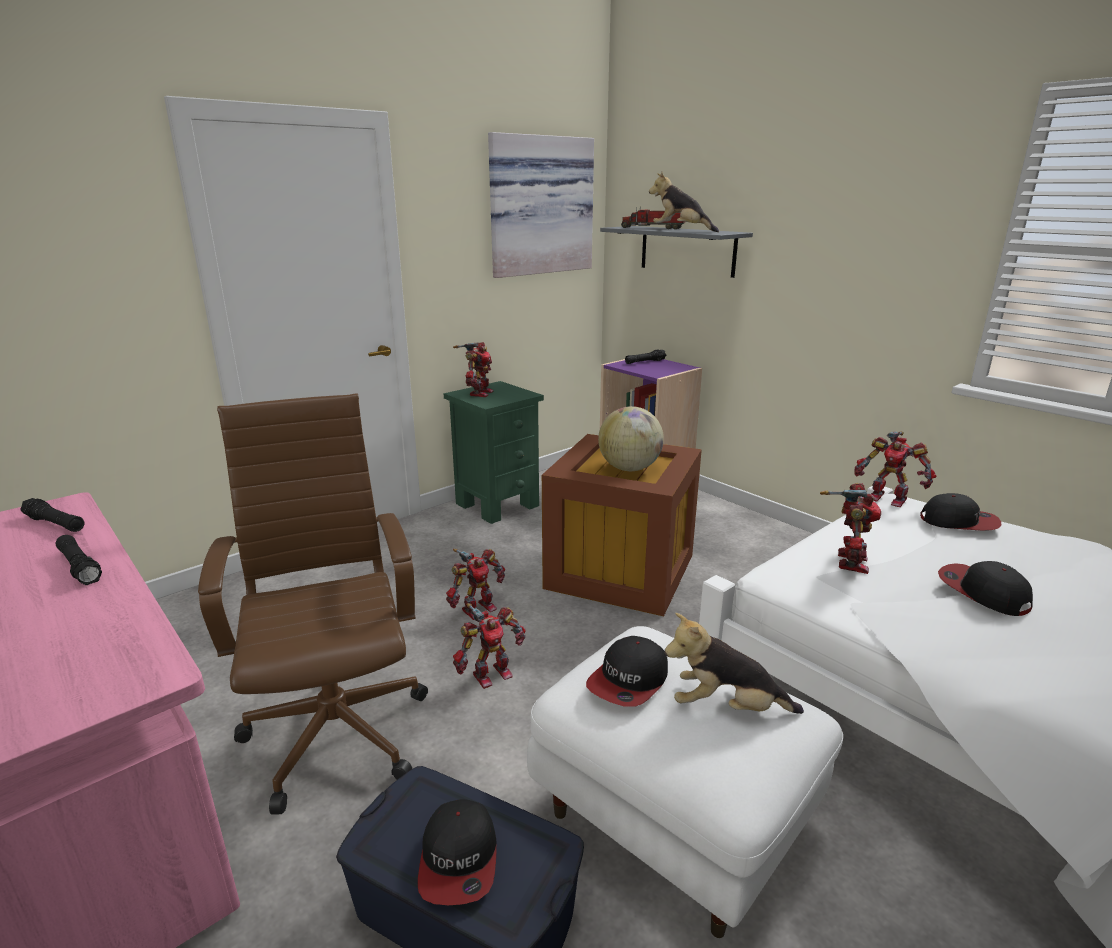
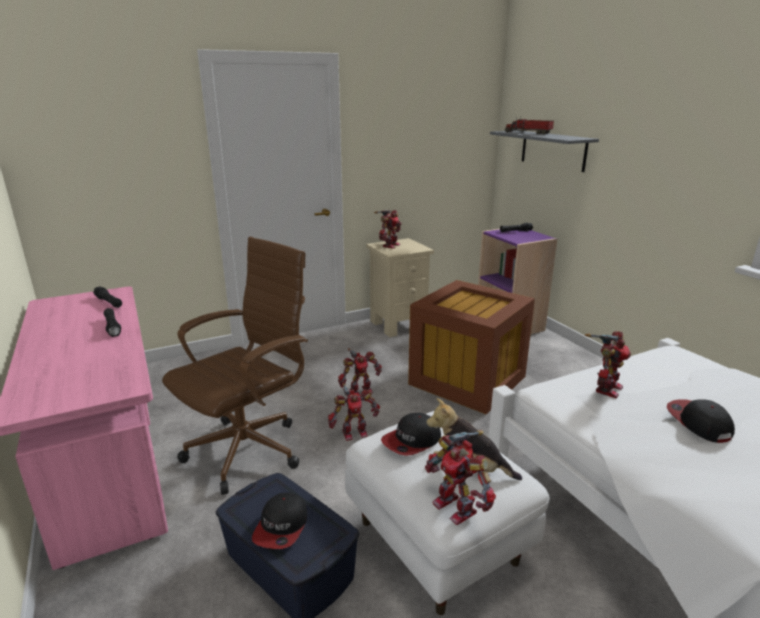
camera: 15 degrees right, 0 degrees up
(337, 729) = (250, 449): brown office chair -> brown office chair turned 45 degrees clockwise
(499, 505) = (399, 325): green nightstand -> beige nightstand
(539, 206) = (446, 115): picture -> none
(629, 468) = (475, 306): globe -> none
(680, 231) = (544, 136): plush toy -> none
(888, 498) = (668, 348): toy robot -> toy robot (456, 506)
(959, 521) = (715, 372): cap -> none

